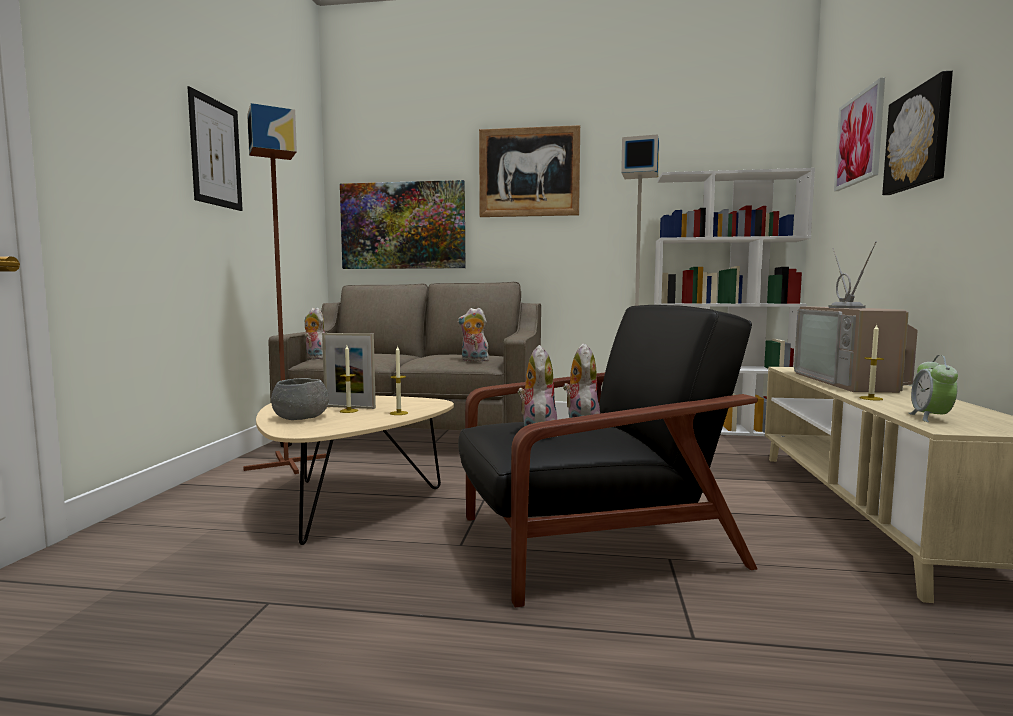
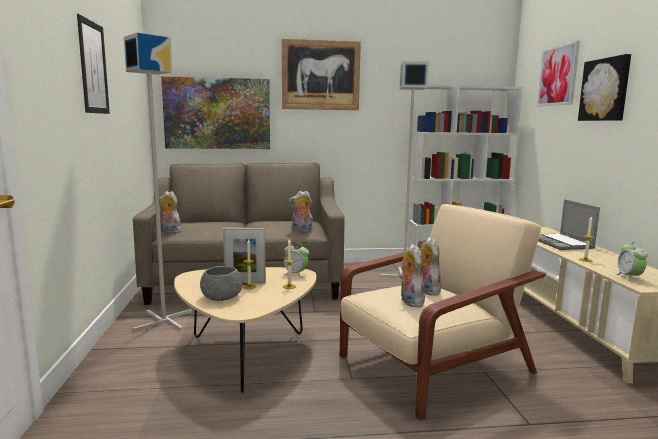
camera: 15 degrees left, 5 degrees up
(287, 463) = (164, 320): brown floor lamp -> grey floor lamp
(425, 403) = (296, 274): none -> alarm clock
(590, 542) = (432, 366): black armchair -> beige armchair
(851, 382) = (562, 243): television -> laptop

